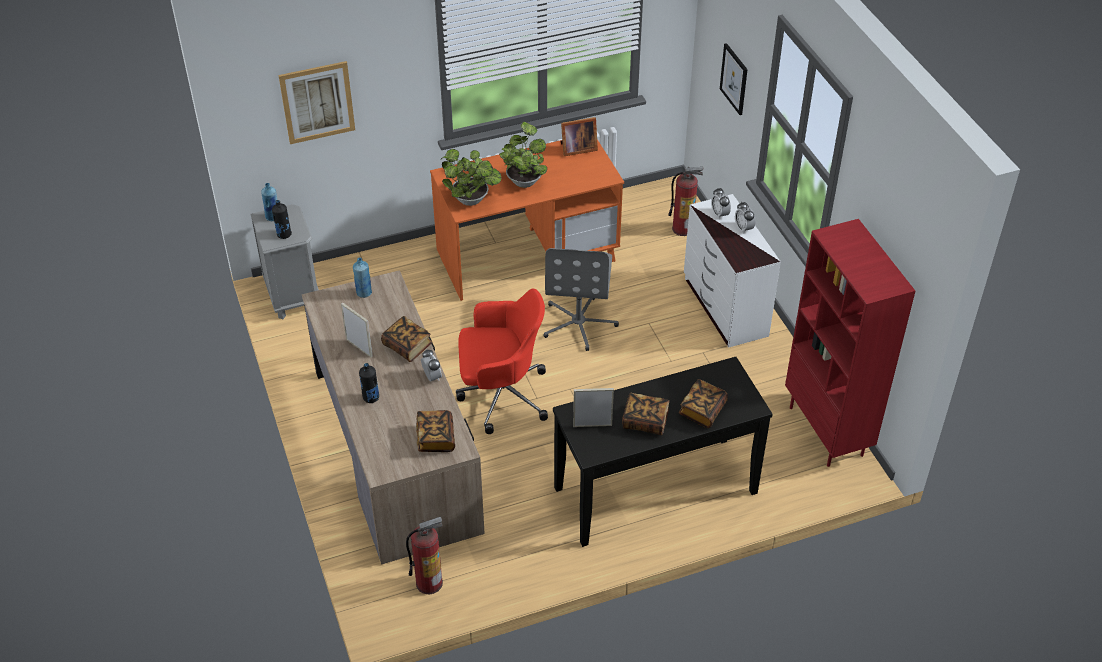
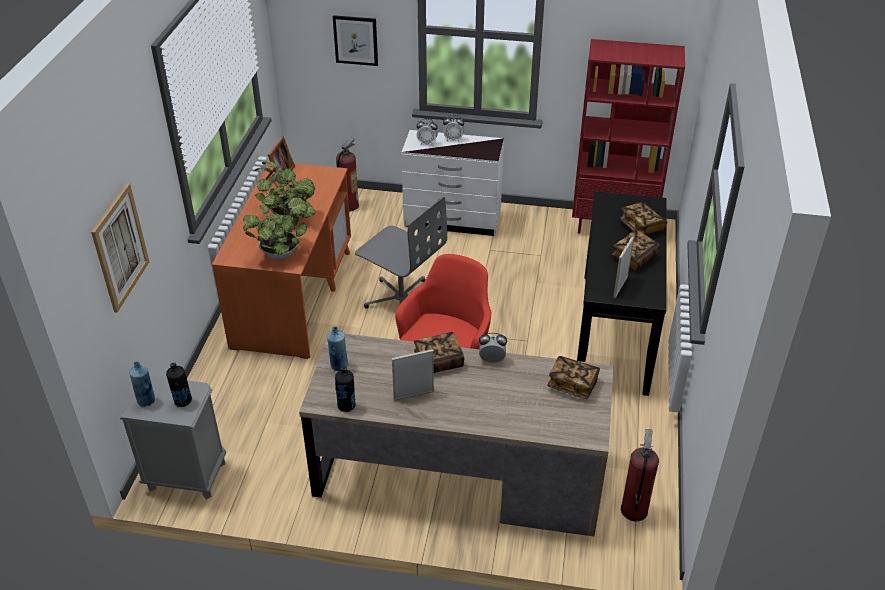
camera: 60 degrees left, 5 degrees down
(371, 398) = (488, 410): black bottle -> black bottle (346, 406)

